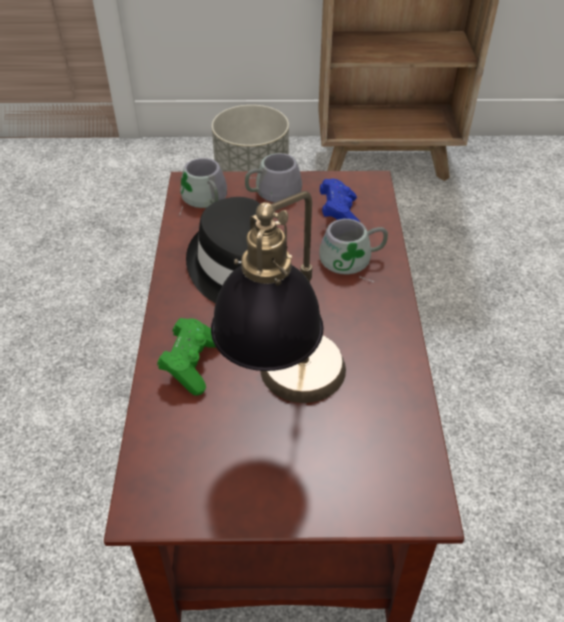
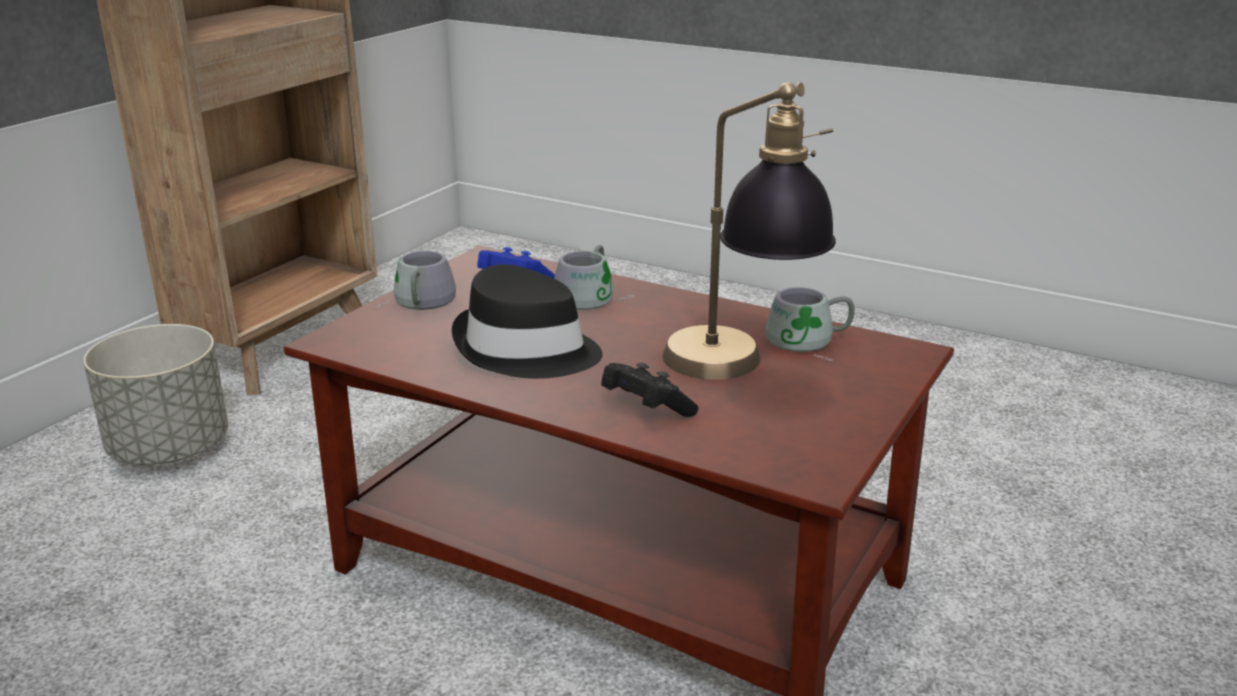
camera: 60 degrees left, 20 degrees down
(192, 364) = (645, 409): green game controller -> black game controller
(202, 200) = (375, 341): grey mug -> grey mug (808, 343)

